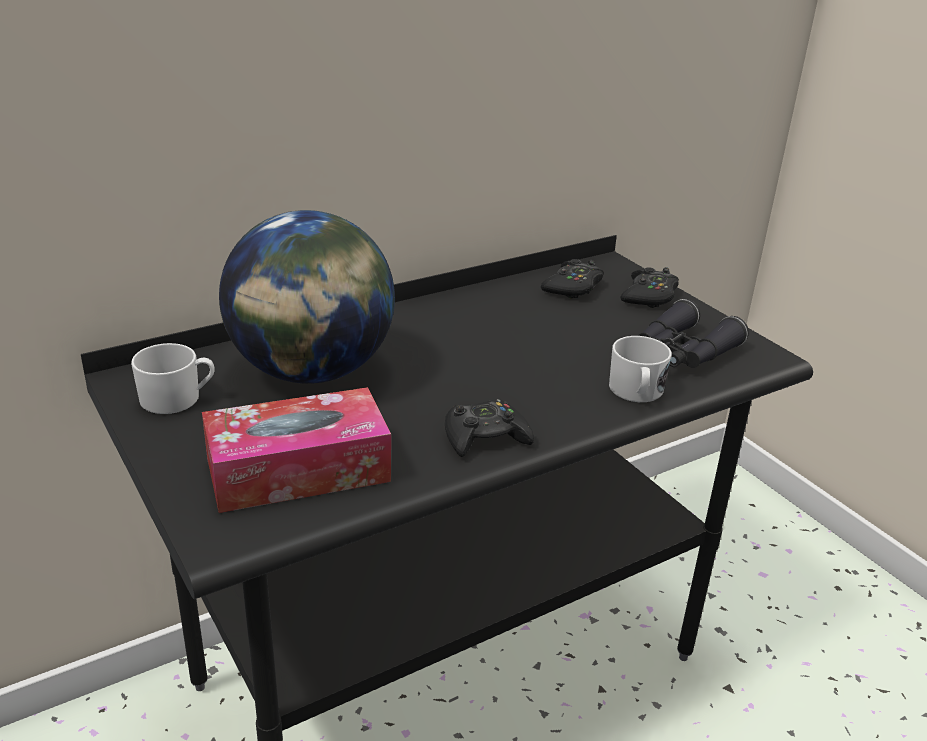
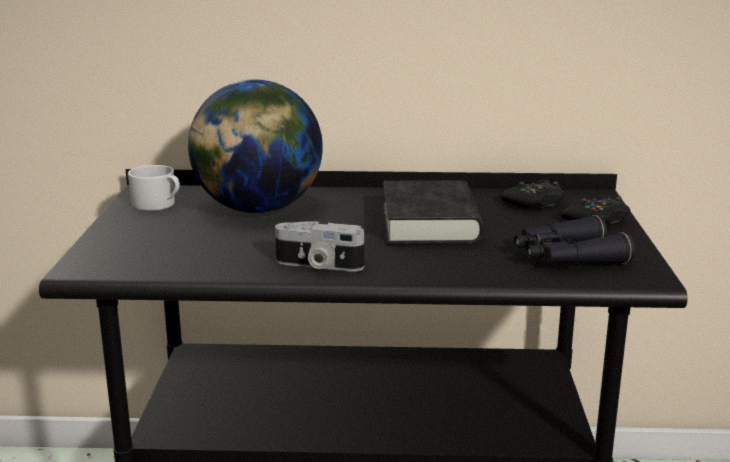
camera: 35 degrees right, 10 degrees down
(298, 470) = (172, 251): tissue box -> none
(485, 437) = (318, 265): black game controller -> camera
(514, 341) = (429, 223): none -> black book
(636, 392) = (480, 270): white mug -> none

